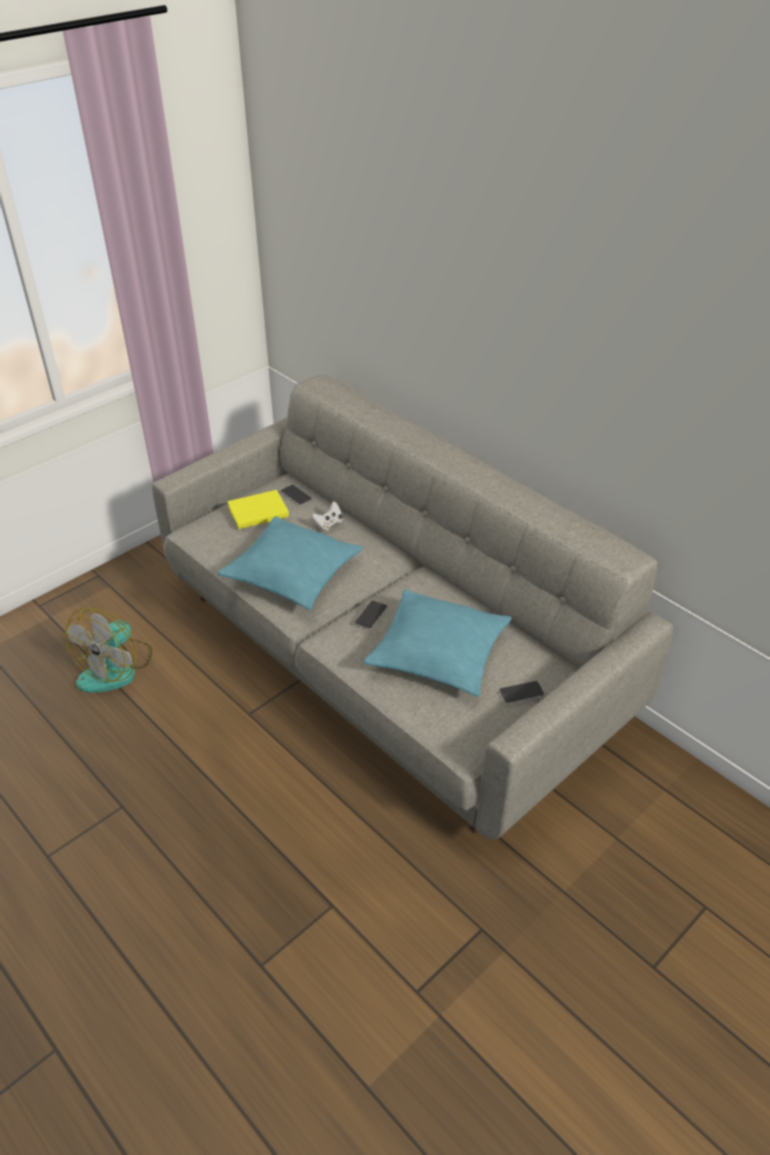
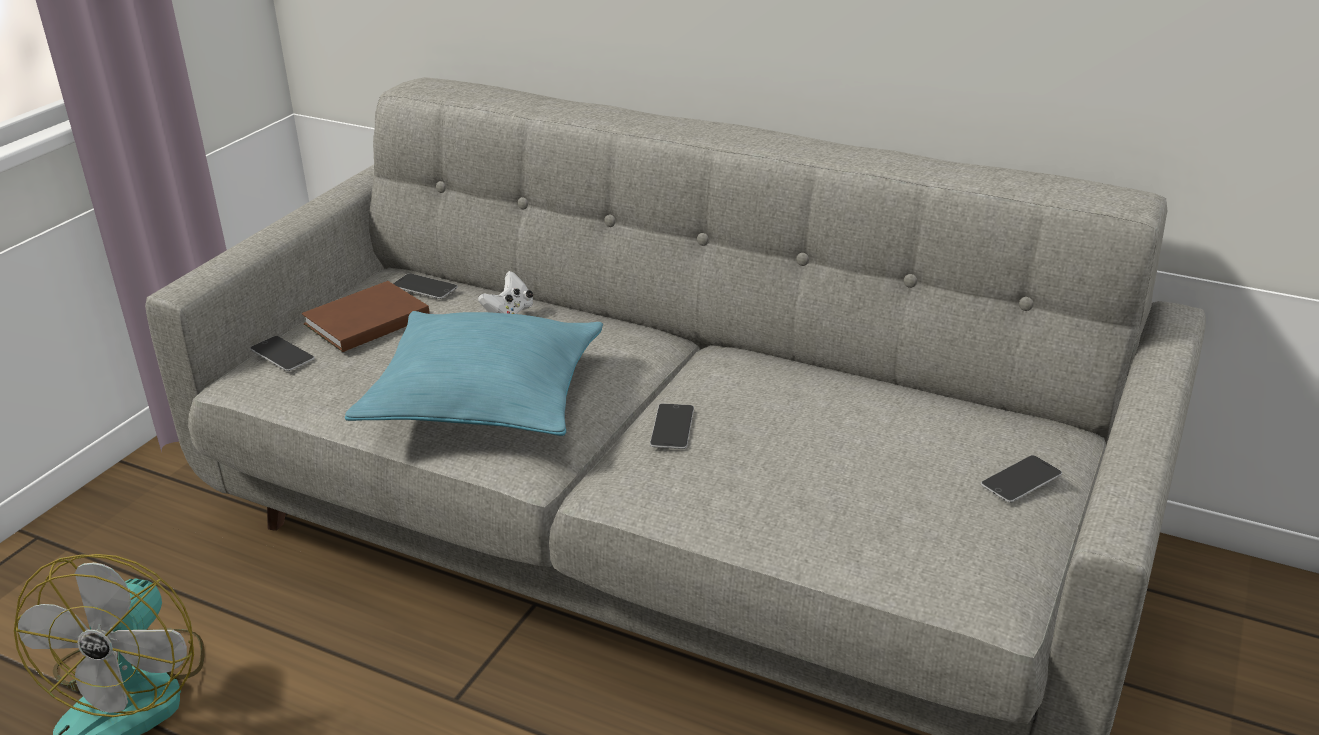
camera: 20 degrees left, 10 degrees down
(211, 522) = (282, 354): none -> phone
(256, 511) = (363, 321): yellow book -> brown book
(438, 652) = (835, 453): turquoise pillow -> none

